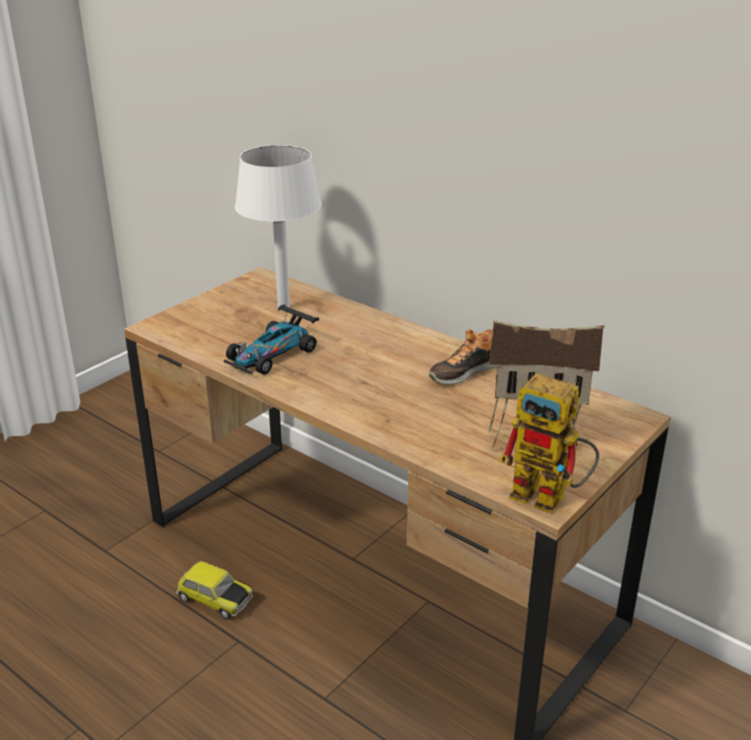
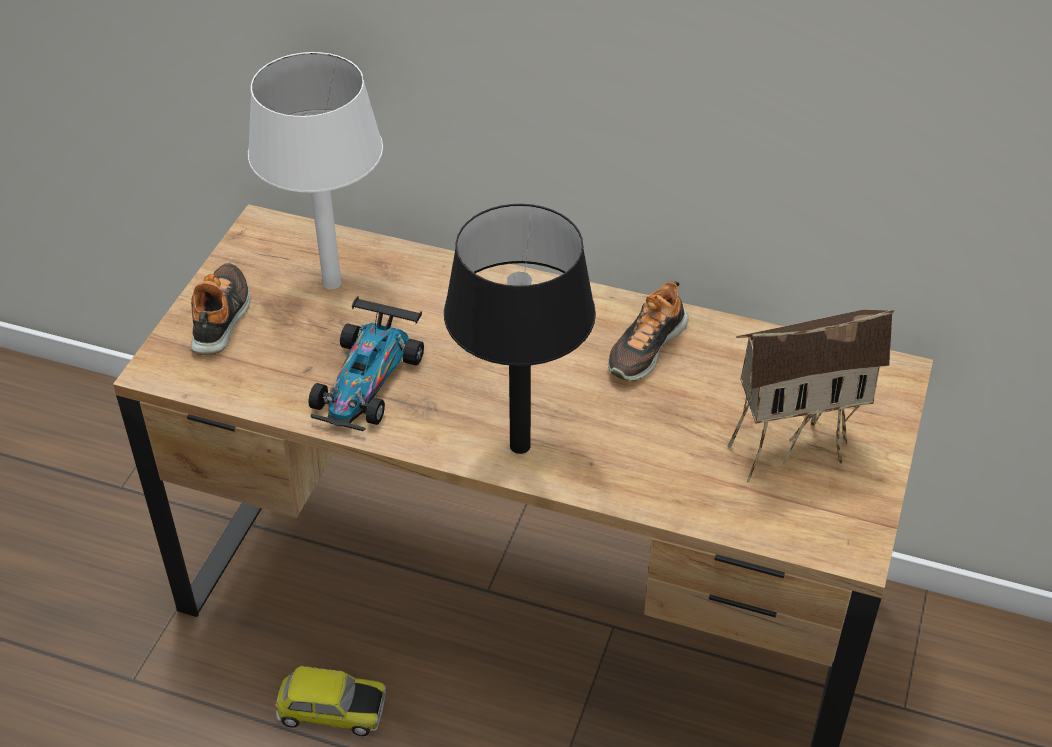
camera: 20 degrees left, 15 degrees up
(208, 311) = (222, 317): none -> shoe
(347, 403) = (521, 446): none -> black table lamp
(550, 498) = (853, 539): toy robot -> none

